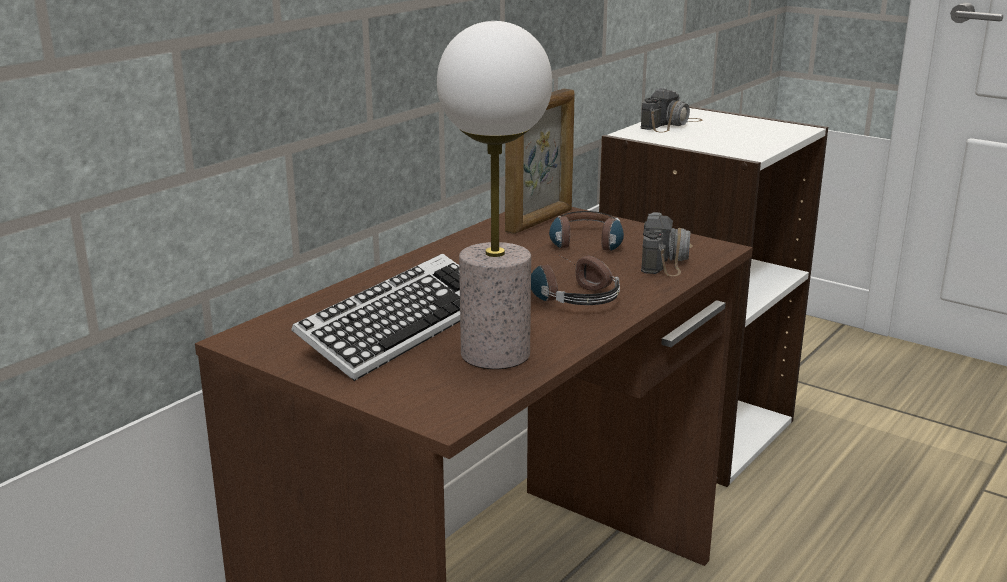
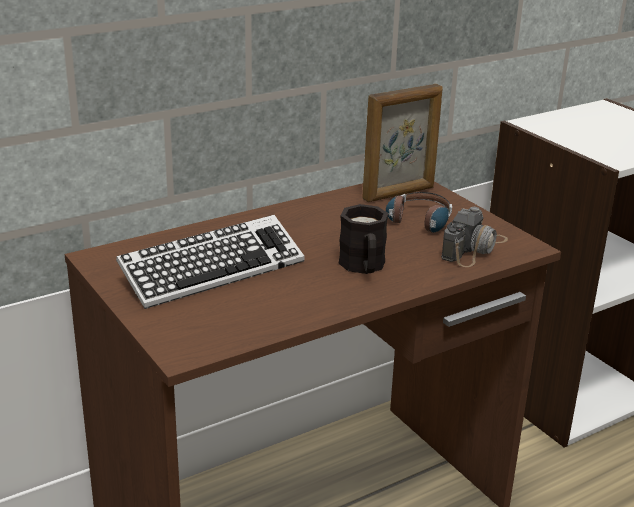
camera: 20 degrees right, 5 degrees up
(495, 353) = (263, 308): table lamp -> none
(569, 294) = (363, 267): headphones -> black mug
(671, 124) = (575, 118): camera -> none

